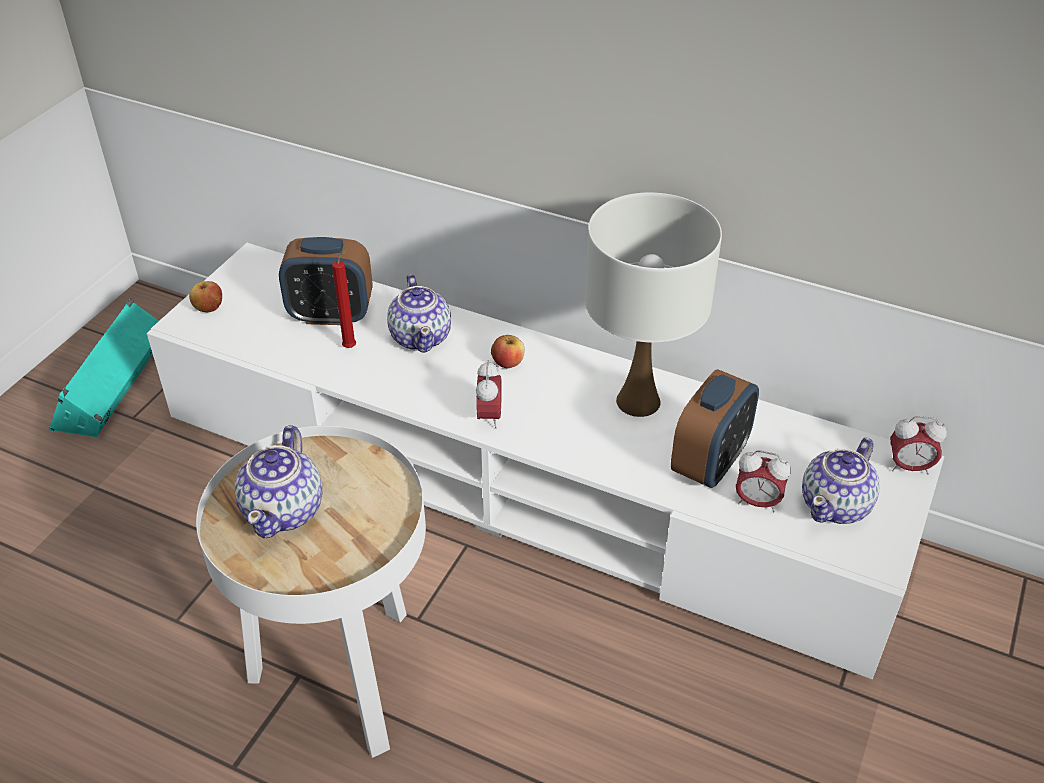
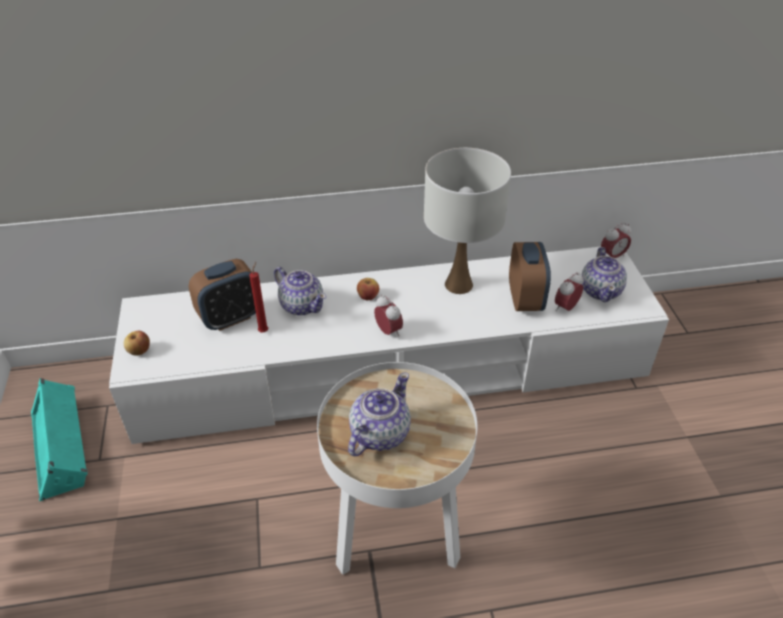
camera: 35 degrees left, 0 degrees up
(284, 510) = (379, 434): teapot -> teapot turned 120 degrees counterclockwise
(757, 502) = (566, 307): alarm clock -> alarm clock turned 150 degrees clockwise

